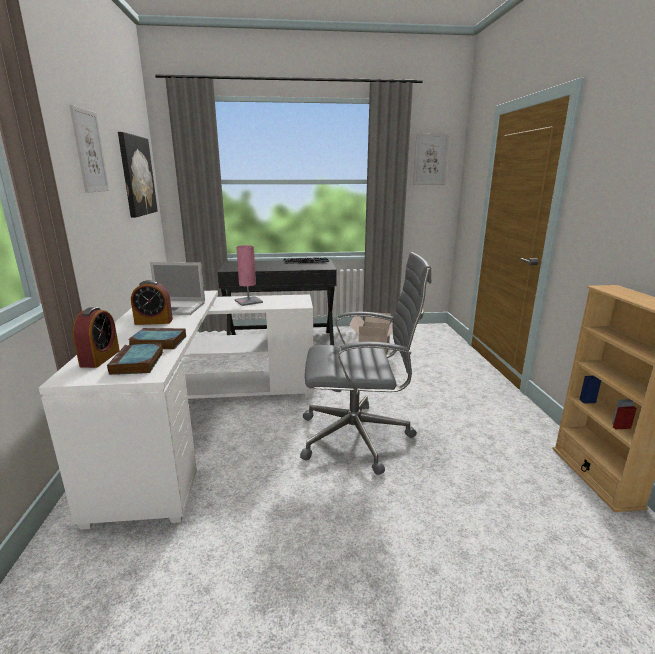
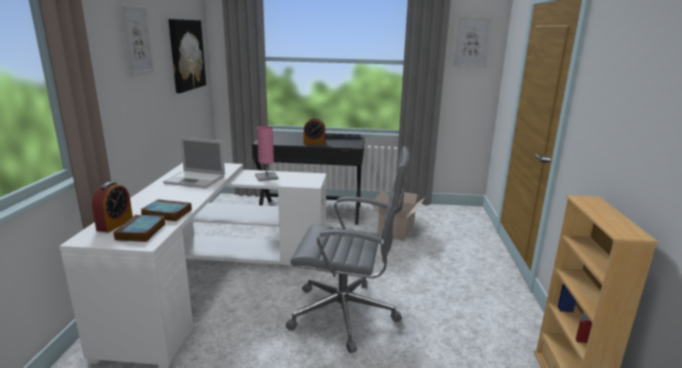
camera: 10 degrees right, 0 degrees up
(154, 321) = (173, 192): alarm clock -> alarm clock (314, 143)

